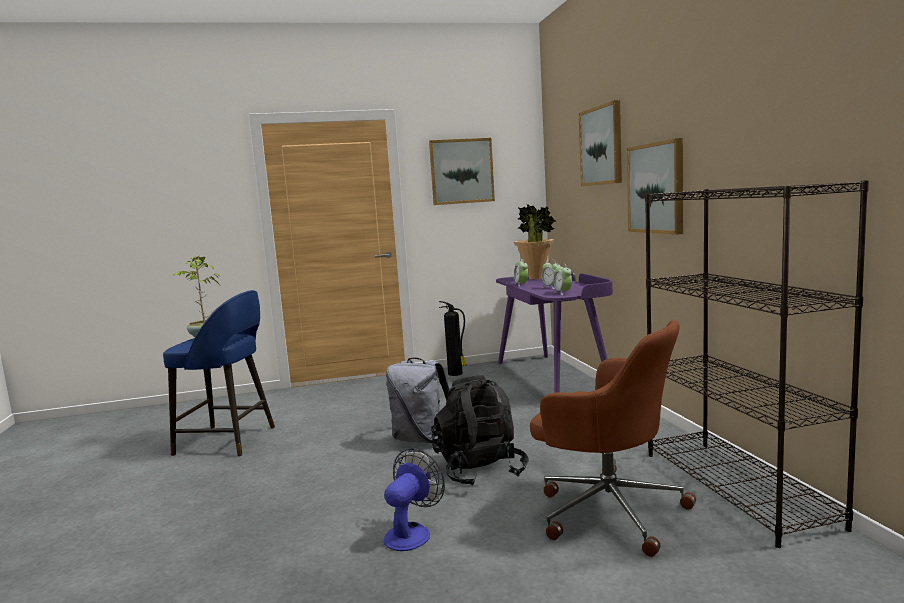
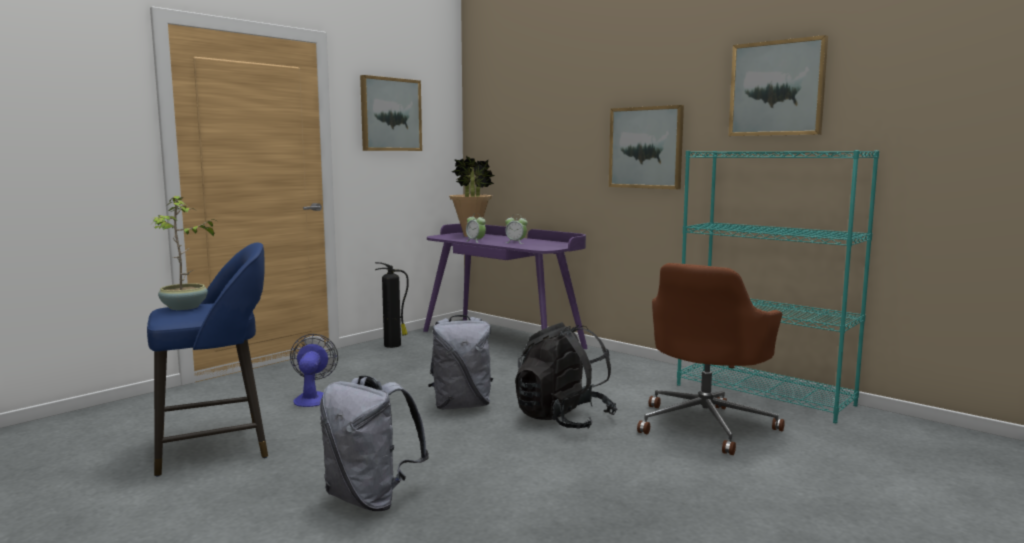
camera: 35 degrees left, 0 degrees up
(242, 507) = (371, 499): none -> grey backpack
(412, 532) = (586, 475): fan -> fan (312, 398)
(563, 293) = (543, 246): alarm clock -> none
(601, 146) = (566, 103): picture -> picture (777, 88)
(608, 509) = (706, 425): brown office chair -> brown office chair turned 120 degrees clockwise
(737, 488) = (764, 395): black bookcase -> turquoise bookcase

